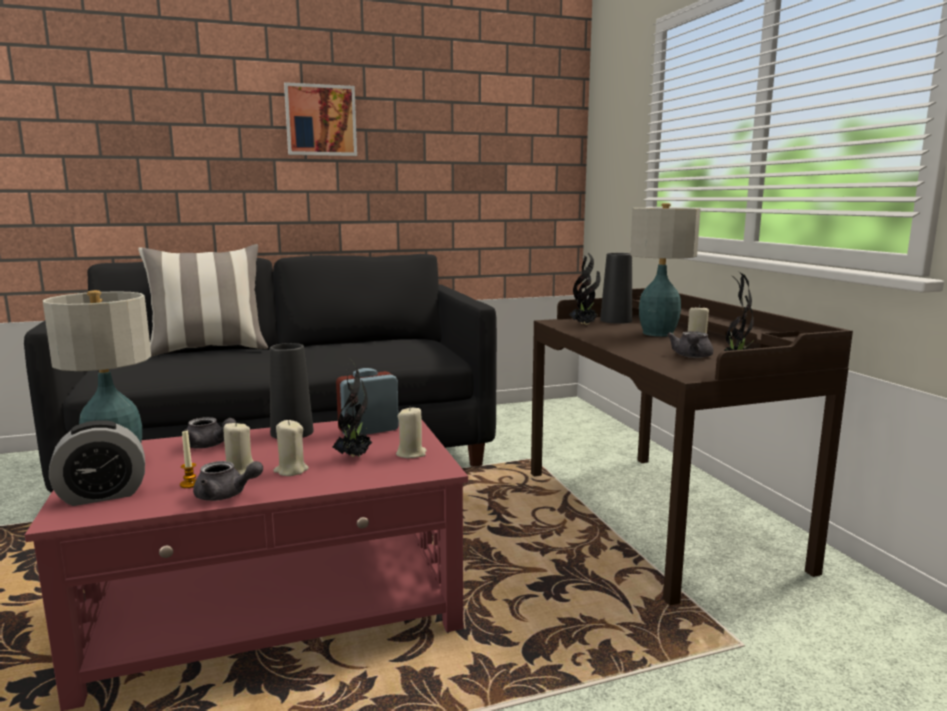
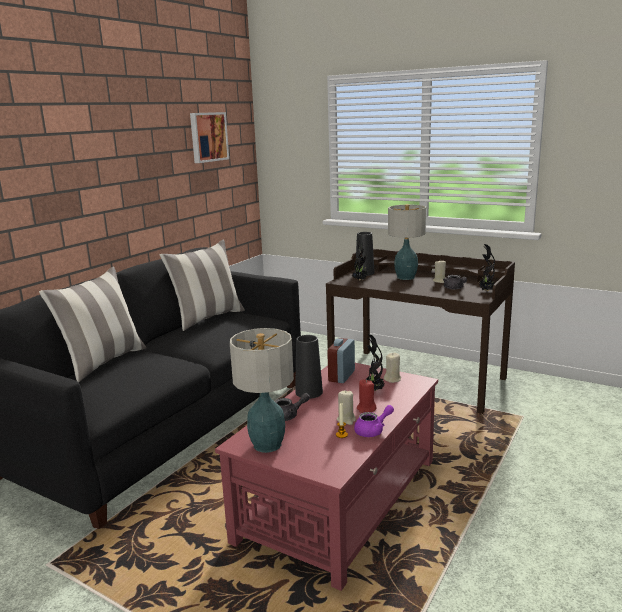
camera: 40 degrees left, 5 degrees up
(102, 495) = (318, 459): alarm clock -> none
(226, 495) = (373, 431): grey teapot -> purple teapot
(291, 470) = (366, 408): beige candle -> red candle
(320, 120) = (108, 152): picture -> picture (208, 137)
(389, 340) = (207, 318): none -> pillow

